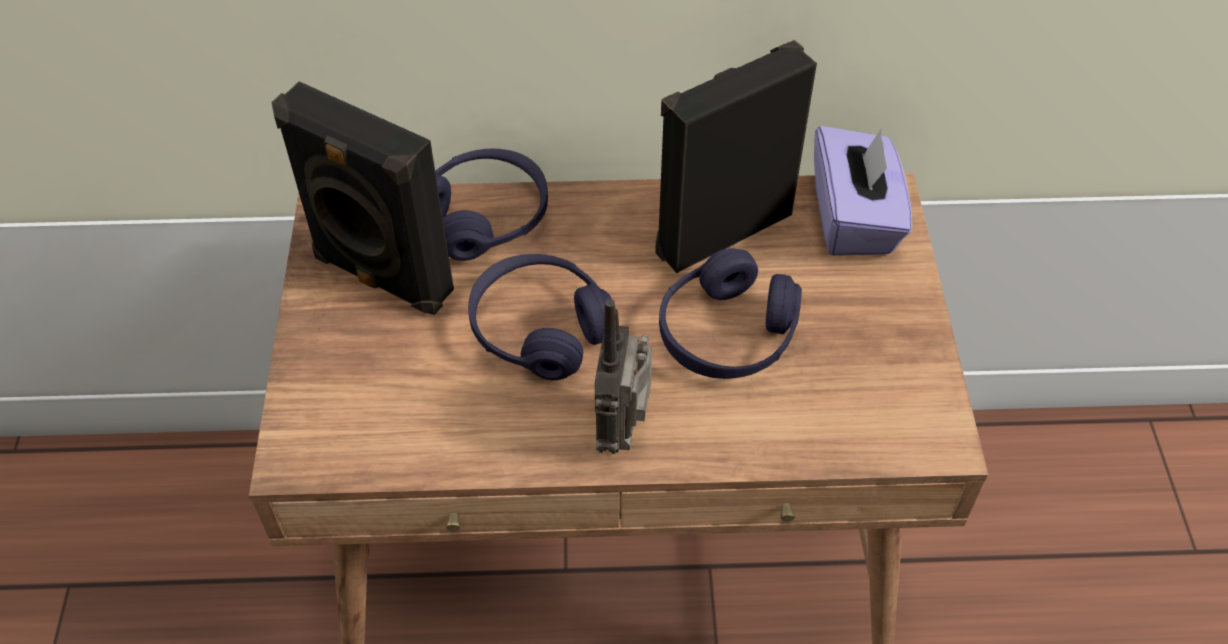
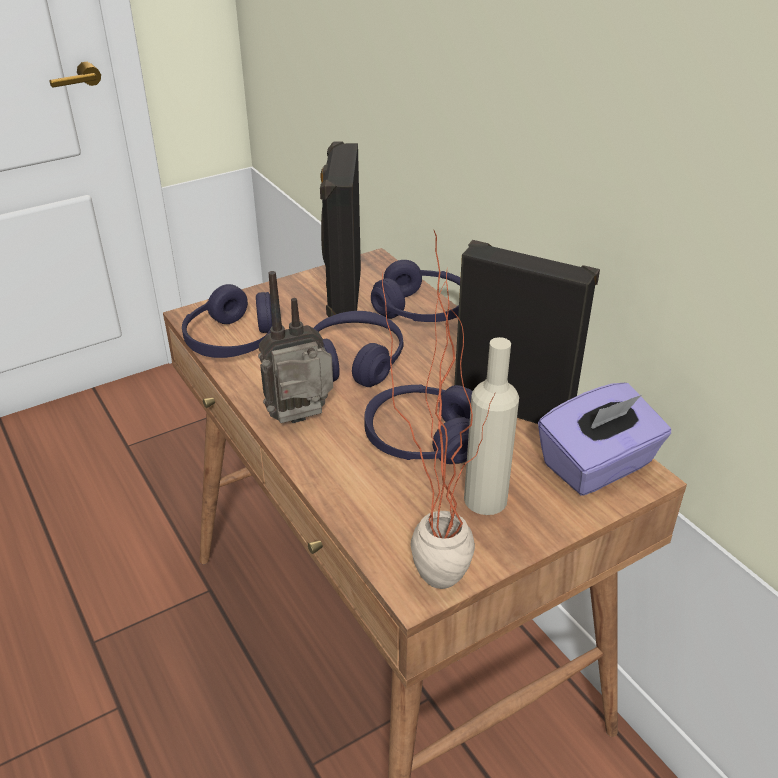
camera: 60 degrees right, 15 degrees down
(394, 435) = (233, 340): none -> purple headphones
(850, 328) = (485, 499): none -> beige bottle
(917, 418) = (429, 566): none -> potted plant

